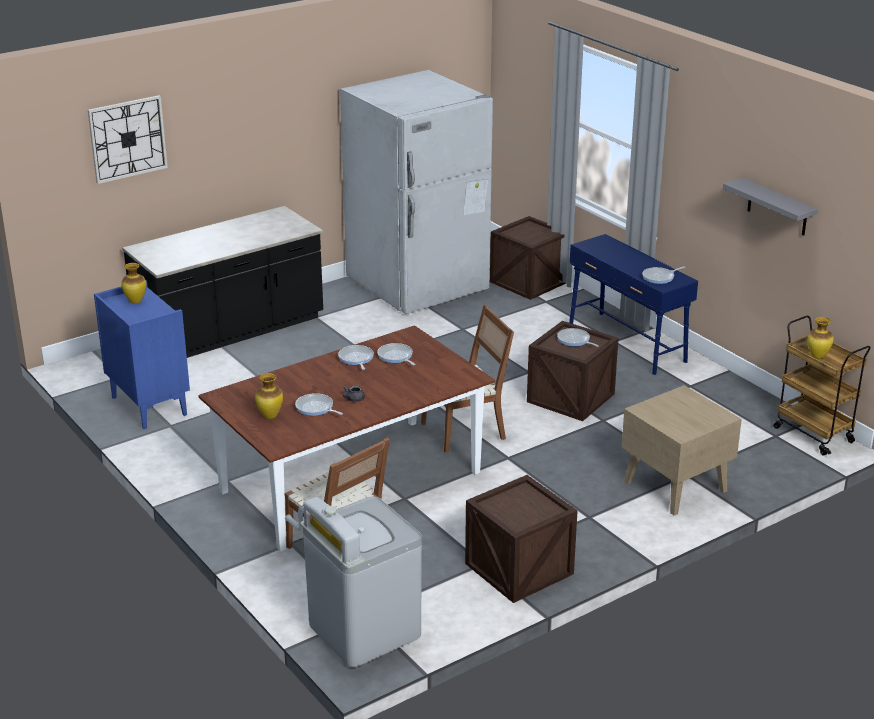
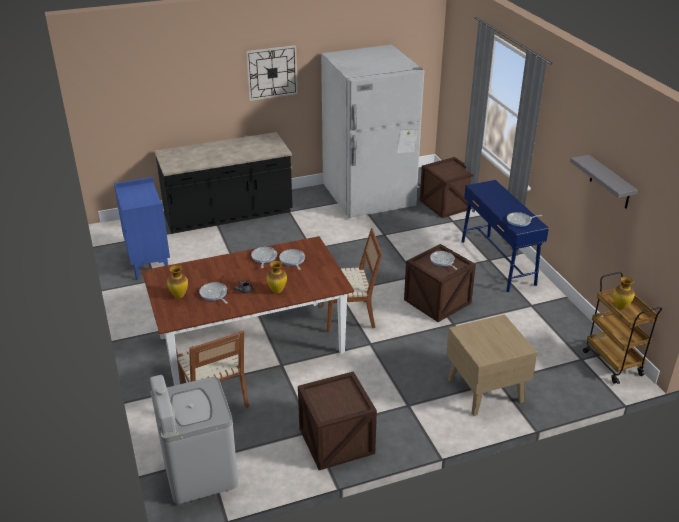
camera: 15 degrees right, 5 degrees up
(127, 139) = (158, 76): wall clock -> wall clock (272, 72)
(135, 301) = (139, 192): vase -> vase (277, 291)

